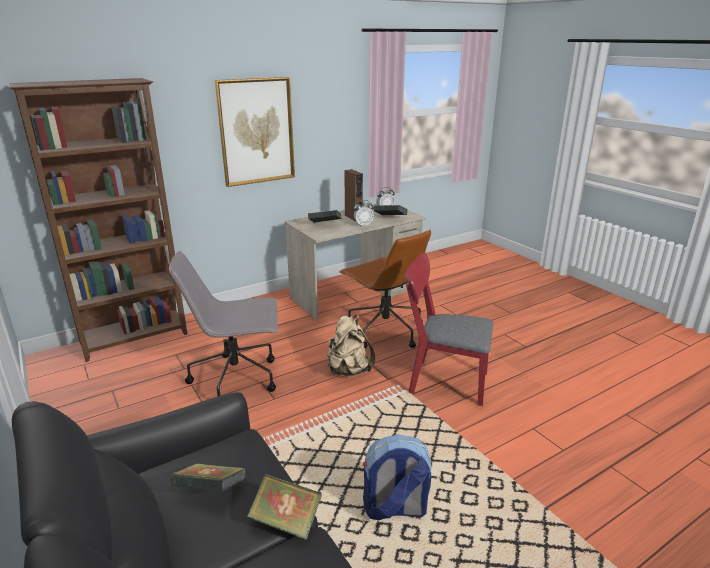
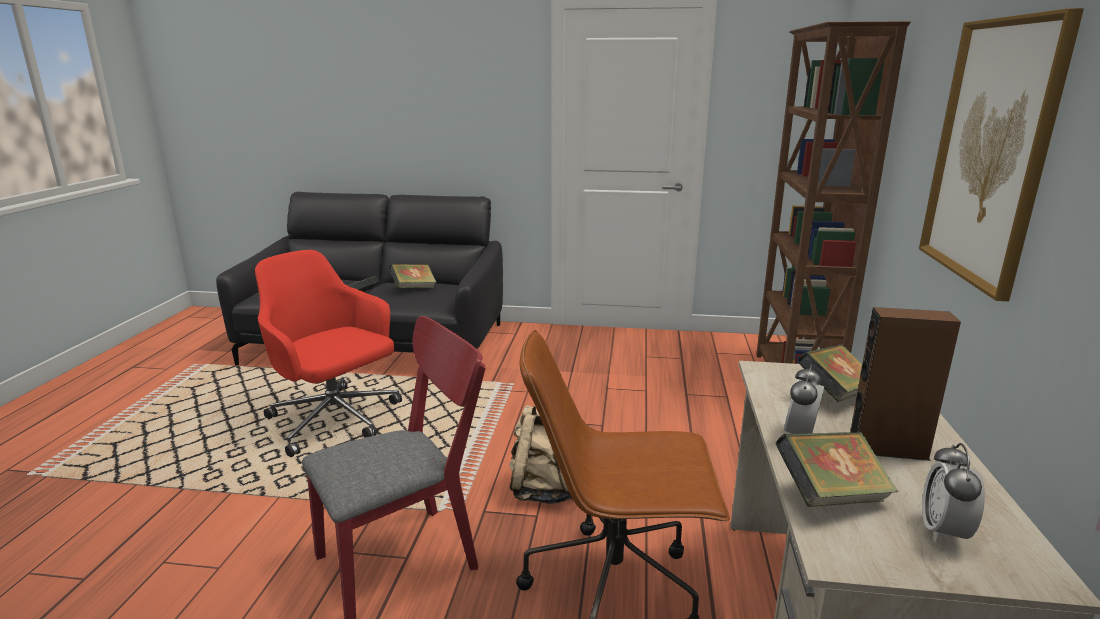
camera: 130 degrees right, 5 degrees down
(237, 378) = (628, 414): grey office chair -> none
(394, 509) = (335, 420): backpack -> red office chair

